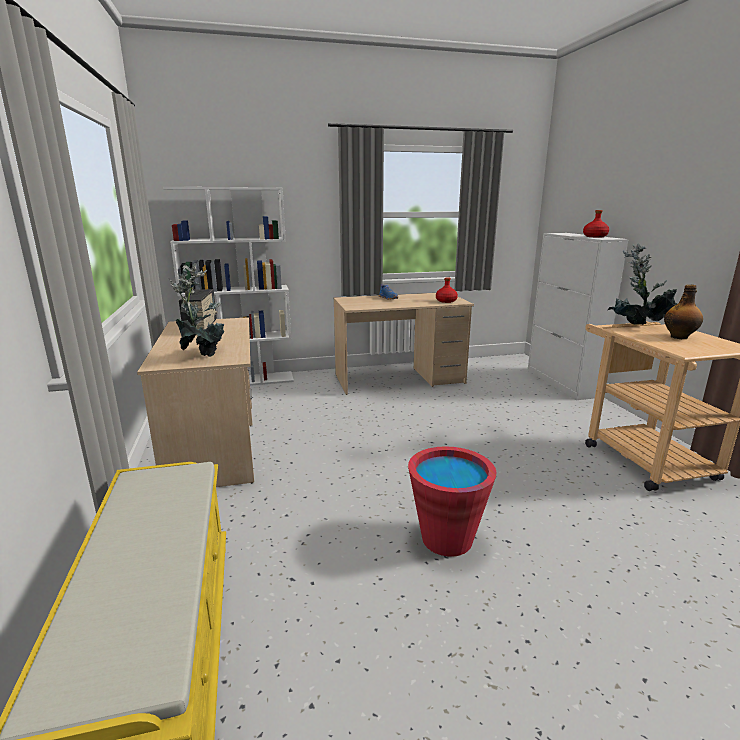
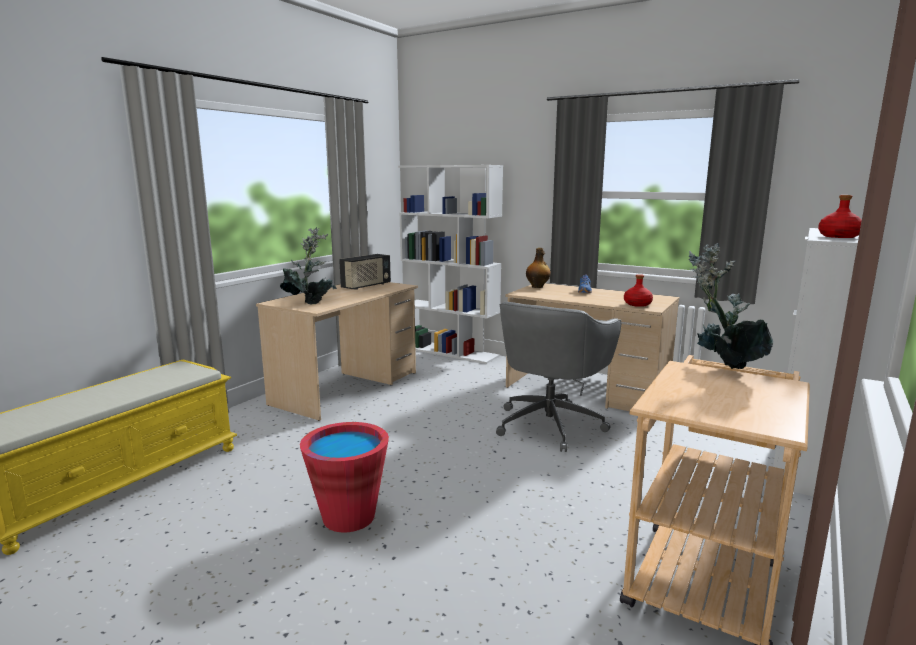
camera: 45 degrees right, 5 degrees down
(424, 409) = (550, 424): none -> grey office chair
(679, 337) = (734, 394): bottle -> bottle (537, 287)

